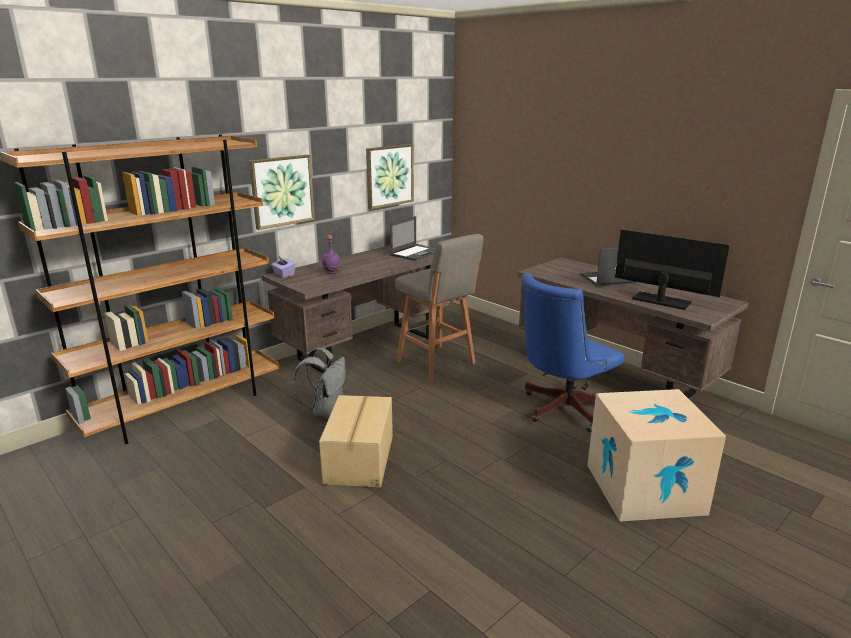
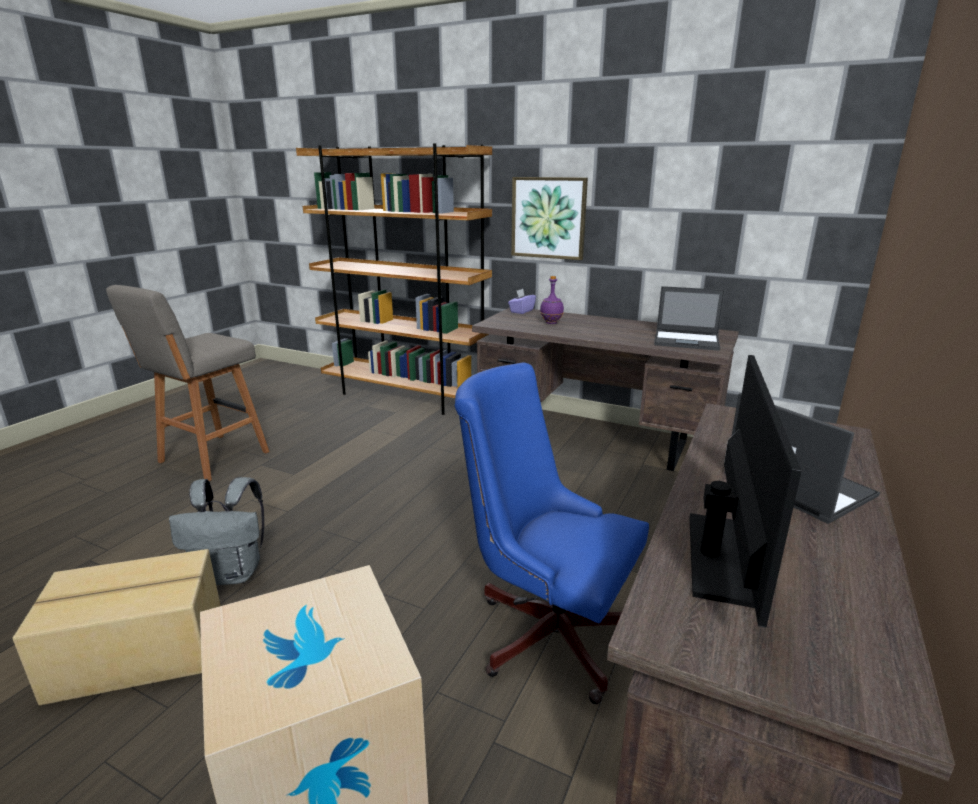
camera: 70 degrees right, 0 degrees up
(326, 411) = (432, 451): grey backpack -> grey backpack (232, 573)
(360, 459) = (347, 490): cardboard box -> cardboard box (139, 654)
(389, 175) = (721, 224): picture -> none
(437, 363) = (601, 491): grey stool -> grey stool (211, 458)

